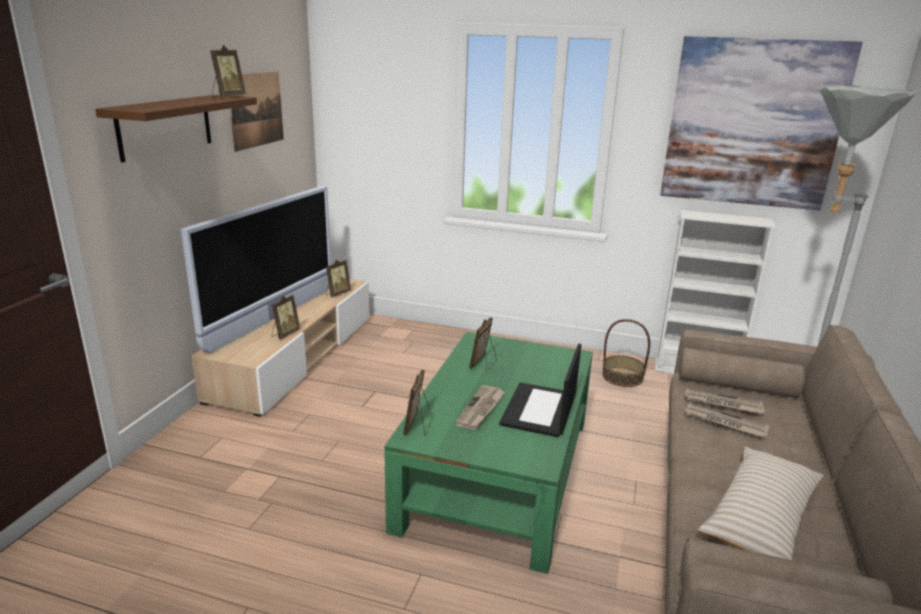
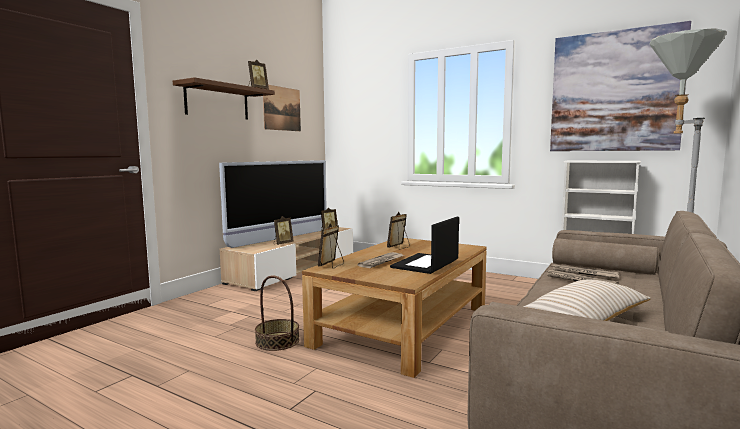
camera: 15 degrees right, 15 degrees down
(497, 472) = (403, 325): green coffee table -> brown coffee table
(622, 377) = (528, 288): basket -> basket (277, 341)

